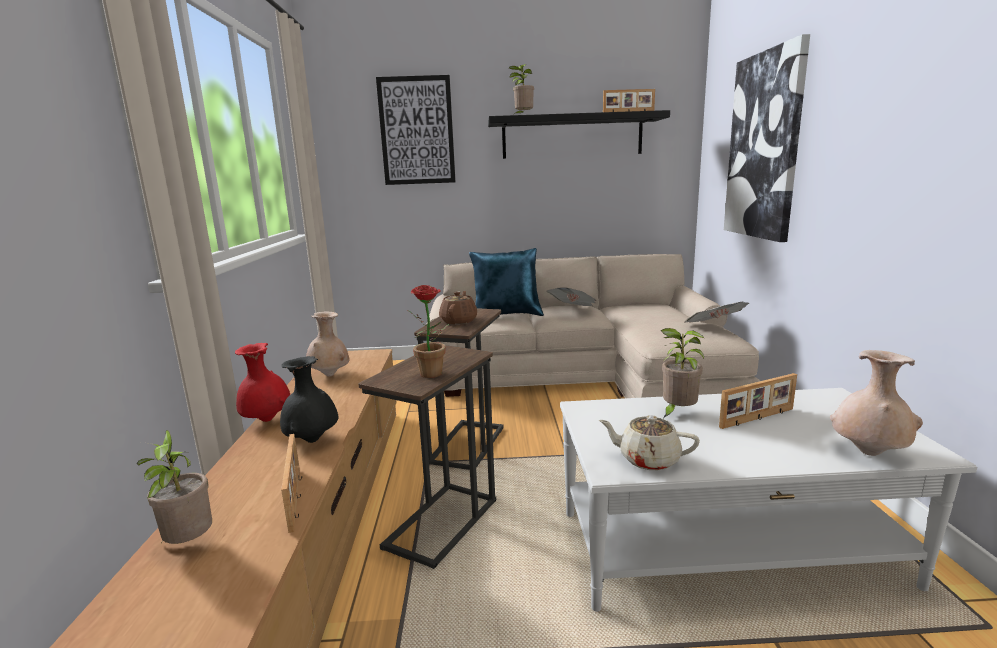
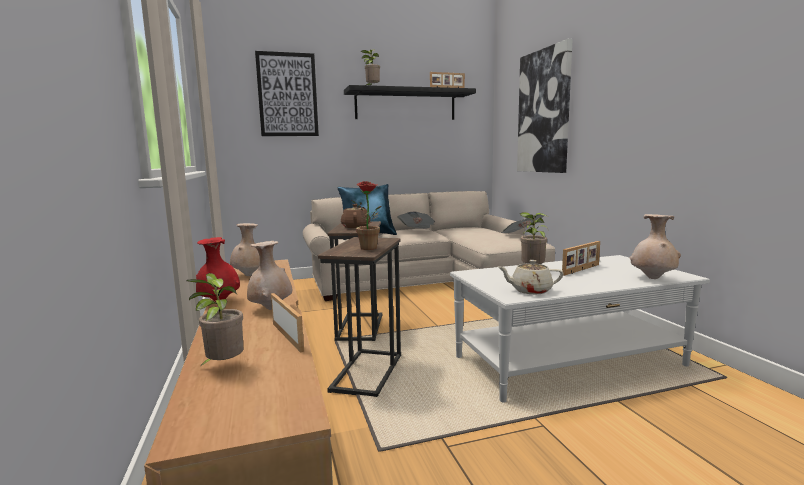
camera: 15 degrees left, 5 degrees down
(312, 441) = (271, 309): black vase -> beige vase

